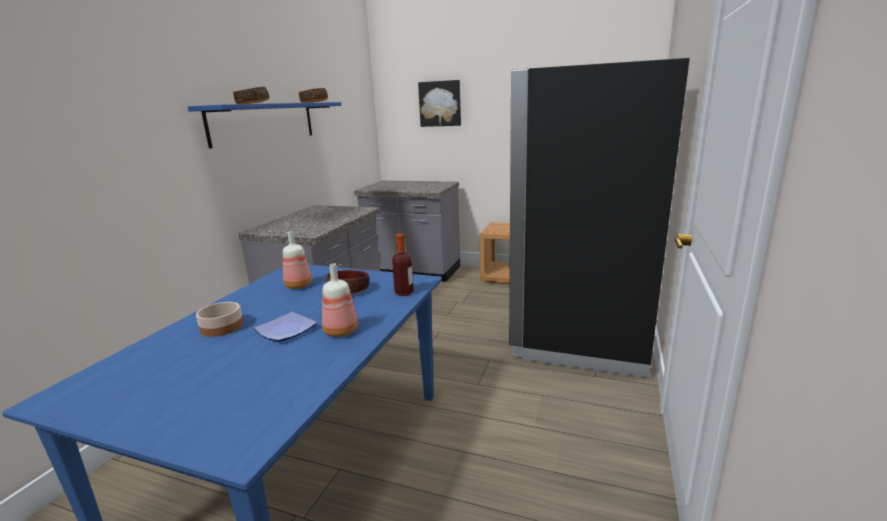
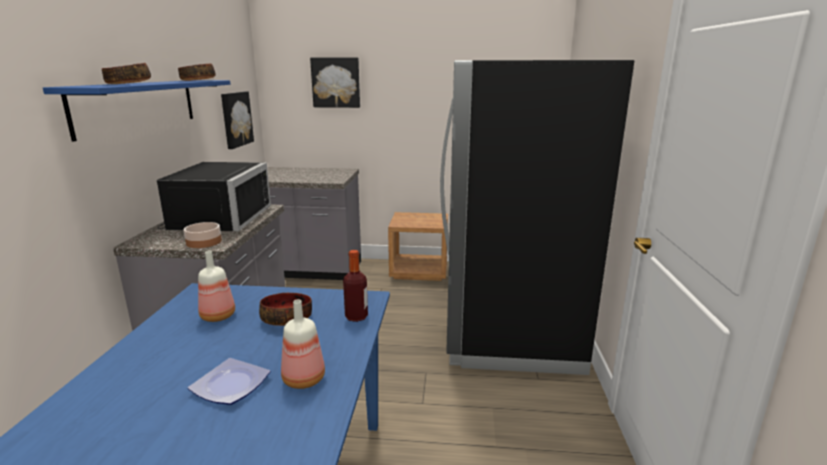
camera: 15 degrees left, 0 degrees up
(222, 327) = (137, 389): bowl -> bowl (204, 242)
(320, 216) = (215, 219): none -> black microwave
(352, 137) = (235, 119): none -> picture

